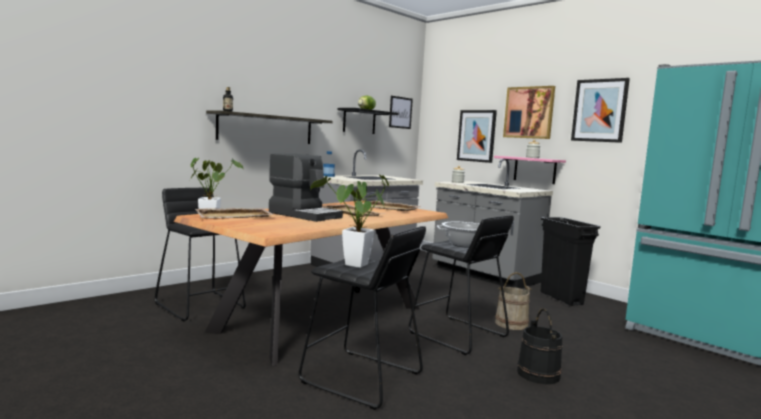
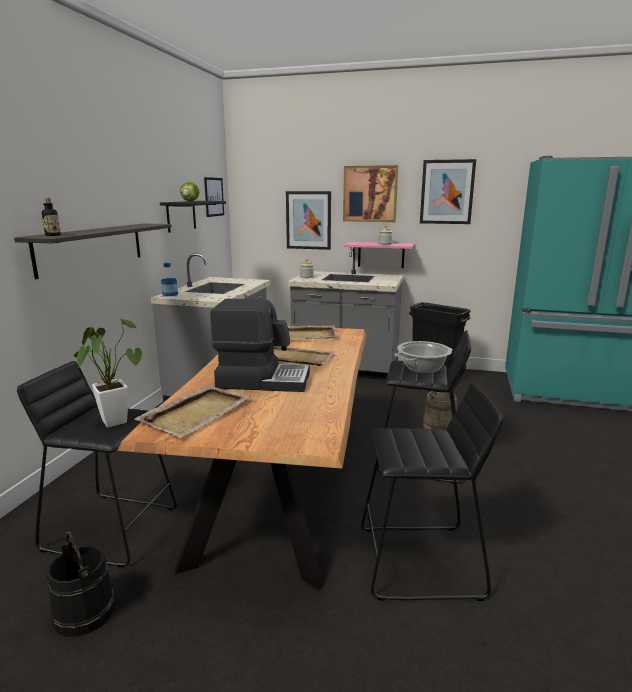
camera: 30 degrees left, 10 degrees up
(353, 266) = (416, 450): potted plant -> none
(538, 374) = (529, 482): black bucket -> black bucket (85, 612)

